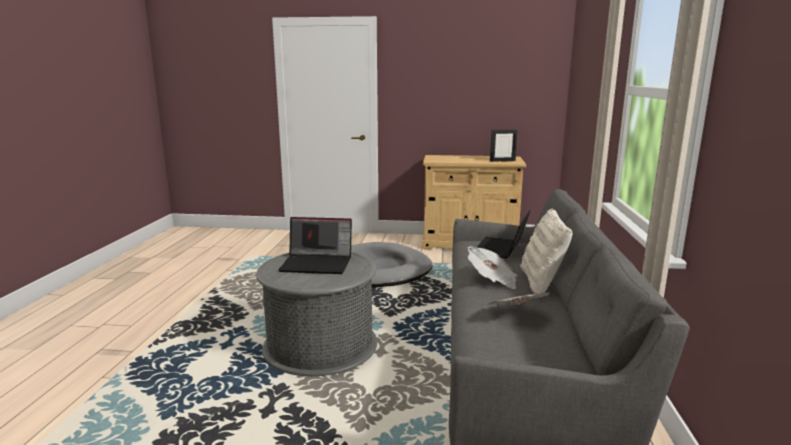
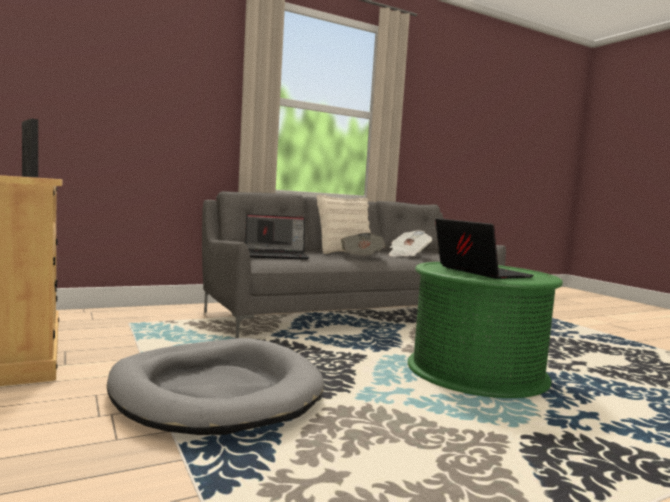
camera: 125 degrees left, 10 degrees down
(320, 345) = (476, 371): grey coffee table -> green coffee table

